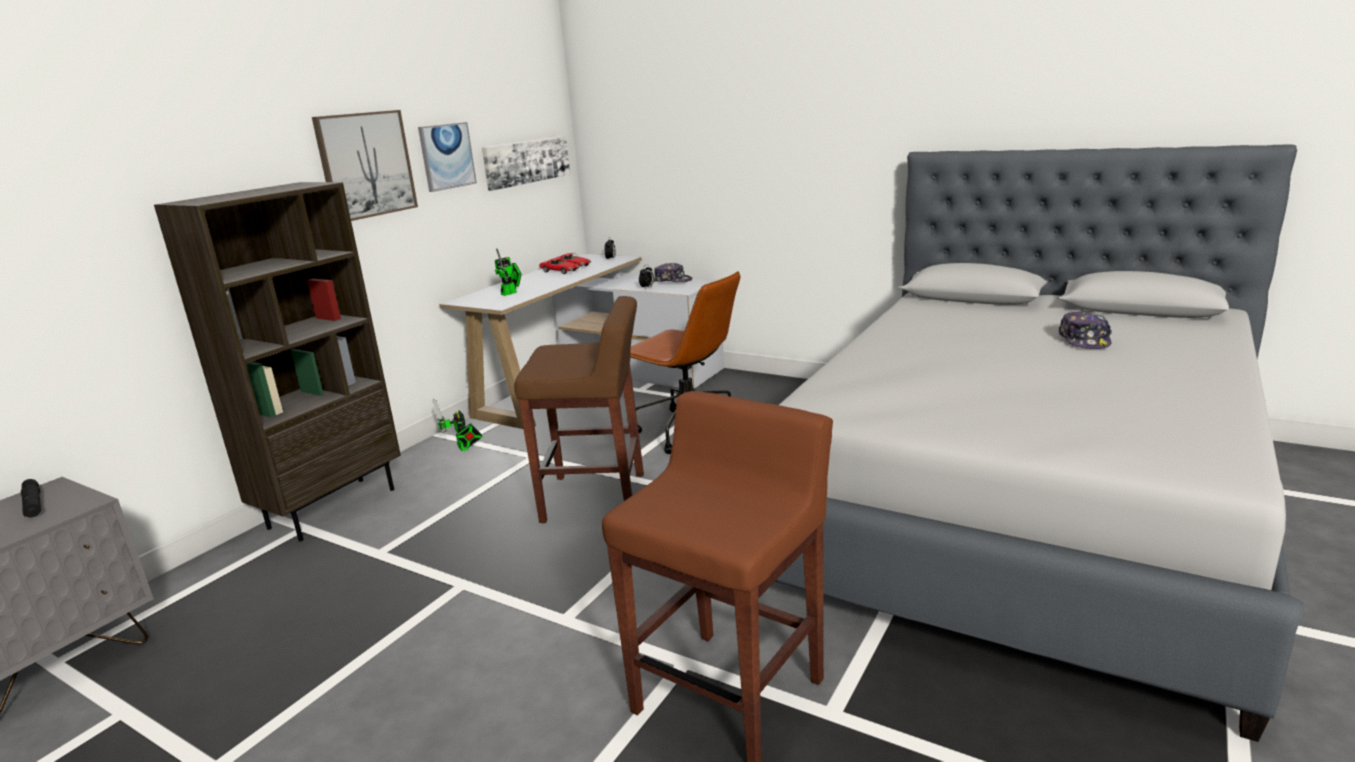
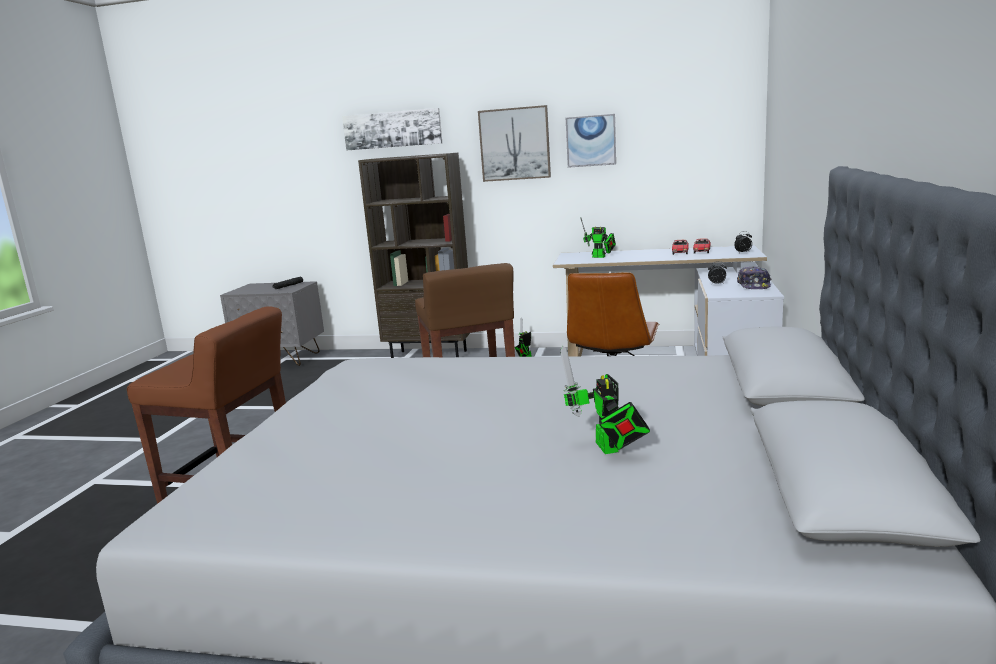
camera: 70 degrees right, 5 degrees down
(526, 161) = (686, 149): picture -> picture (392, 129)
(1084, 340) = (608, 449): cap -> toy robot

